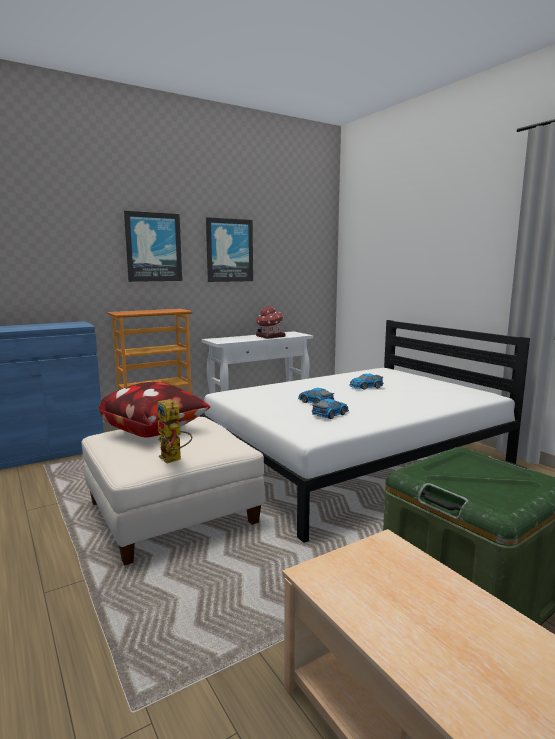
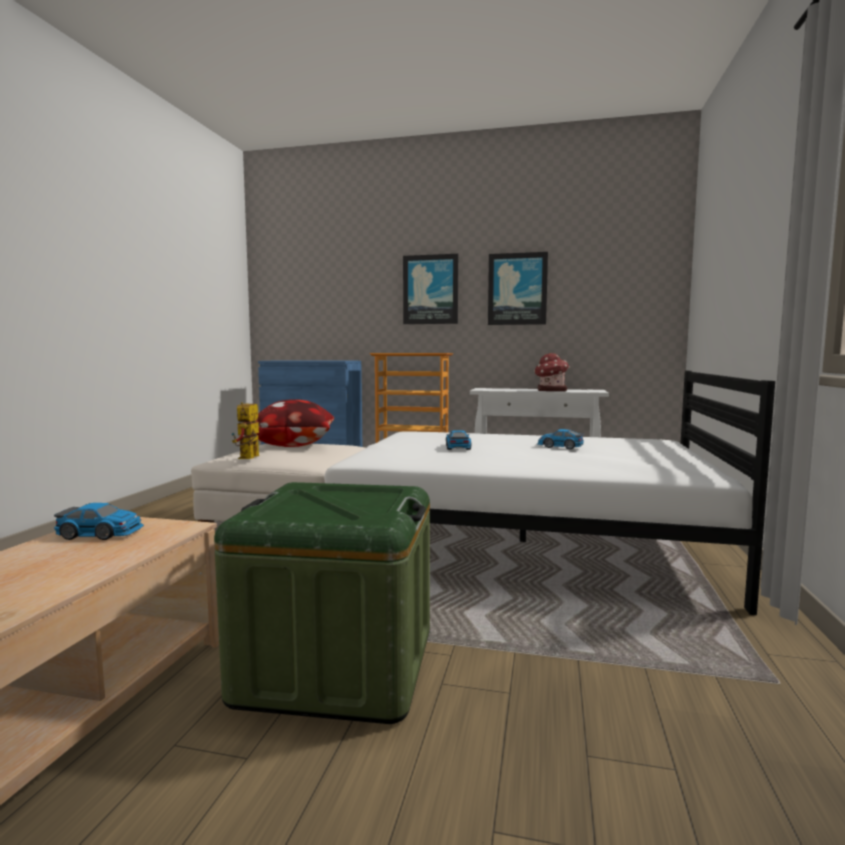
camera: 45 degrees right, 5 degrees down
(330, 414) = (433, 455): toy car -> toy car (100, 533)

